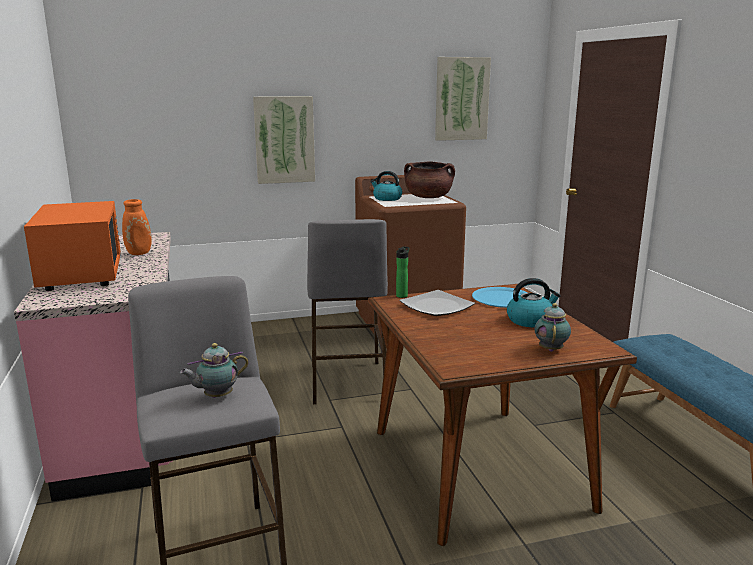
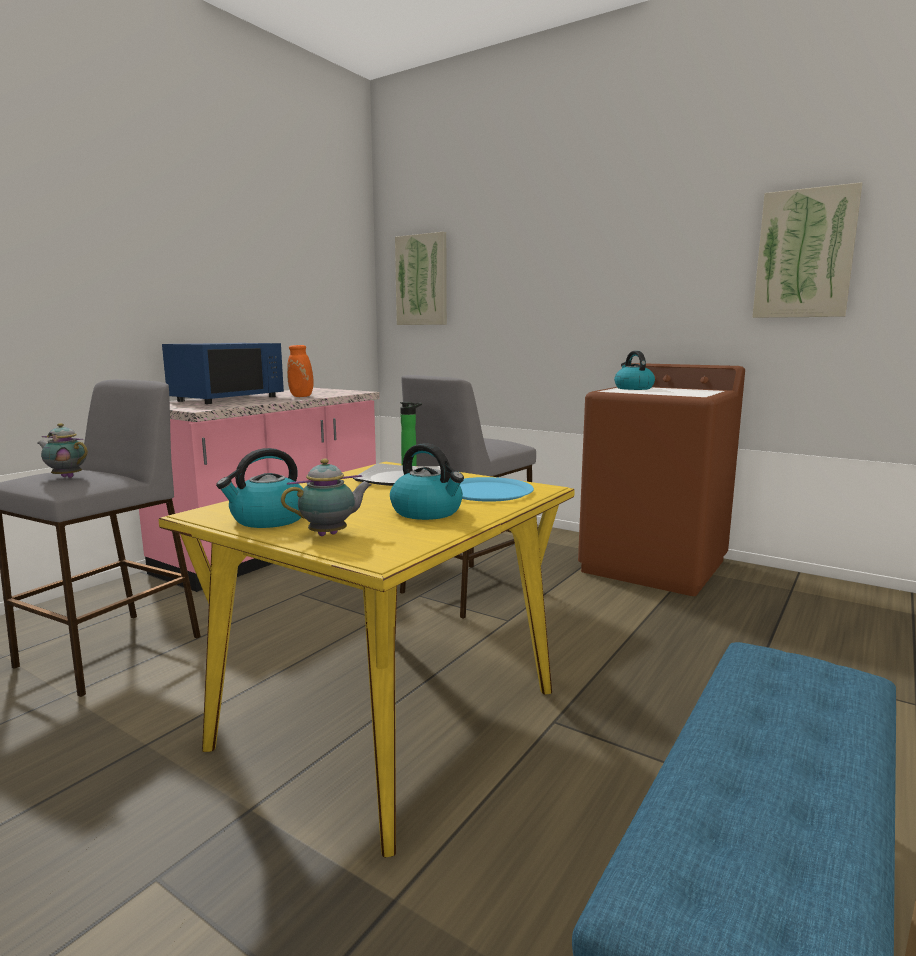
camera: 50 degrees right, 5 degrees down
(81, 274) = (227, 399): orange microwave -> blue microwave
(284, 140) = (553, 315): picture -> picture (422, 280)
(428, 197) = (689, 391): brown cooking pot -> none
(478, 468) = (390, 717): brown dining table -> yellow dining table
(496, 356) = (268, 520): none -> kettle

